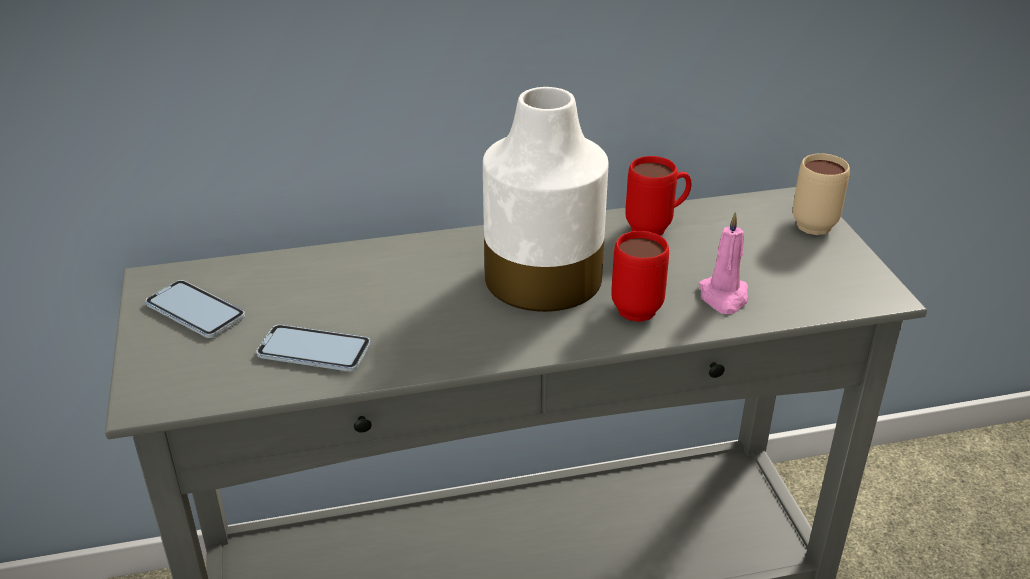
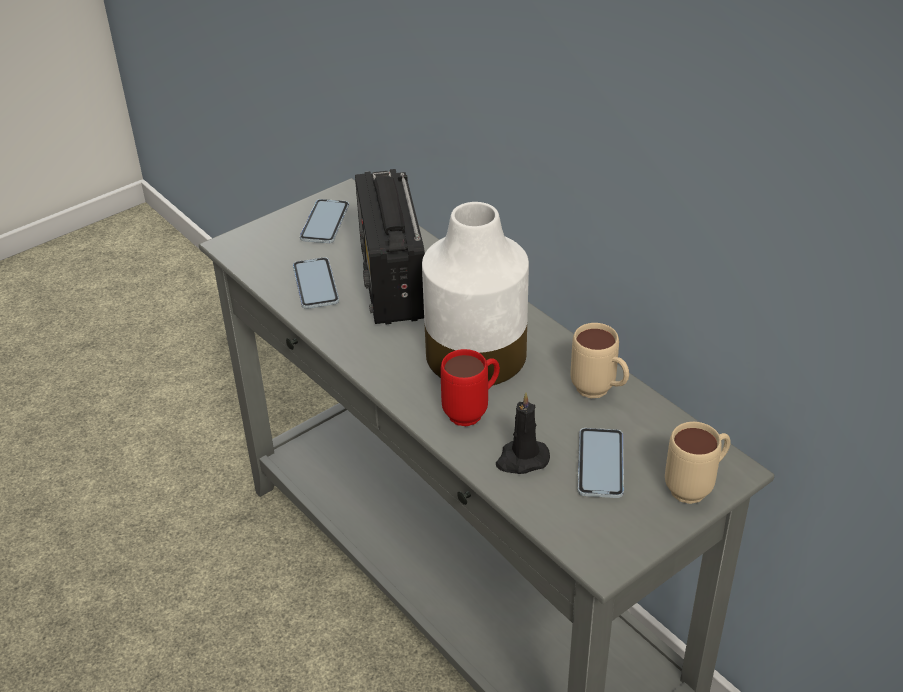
camera: 65 degrees right, 5 degrees up
(371, 295) = (392, 283): none -> radio
(657, 228) = (599, 393): red mug -> beige mug
(724, 297) = (521, 459): pink candle -> black candle
(755, 257) = (600, 464): none -> phone

